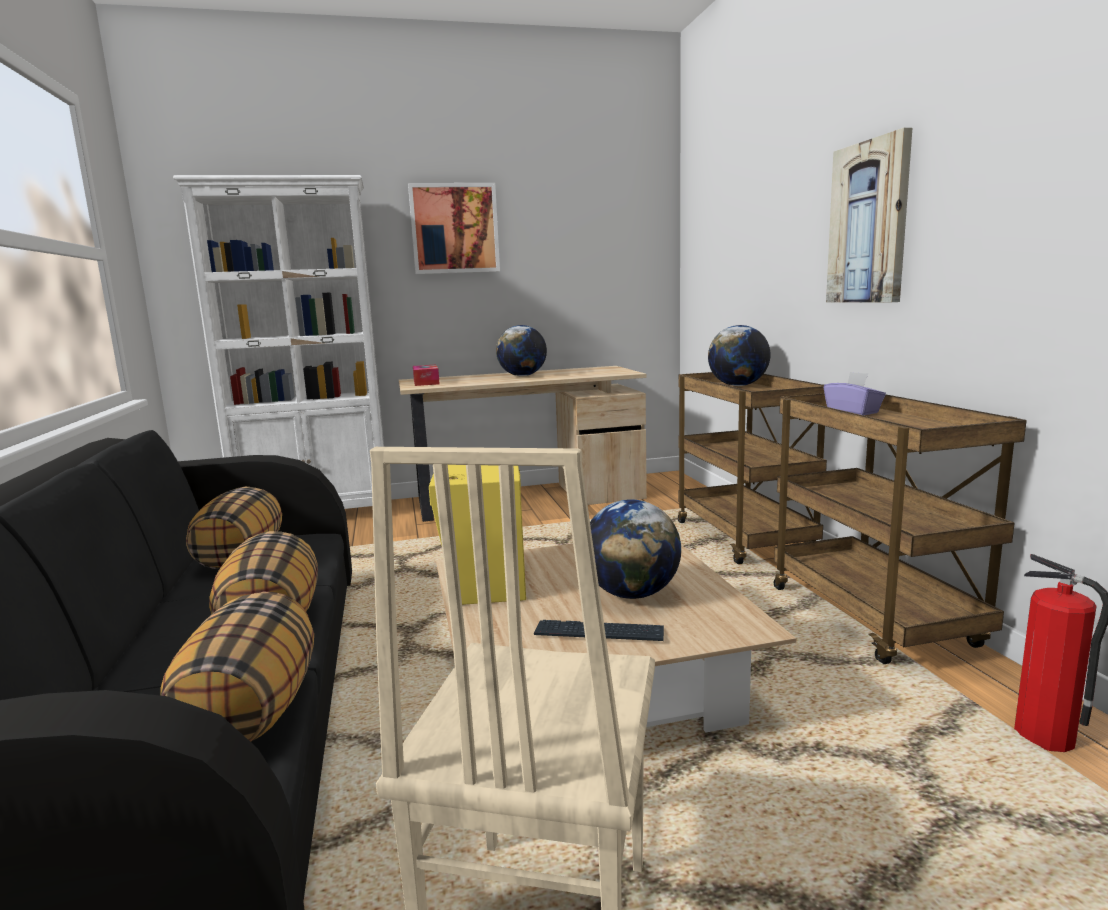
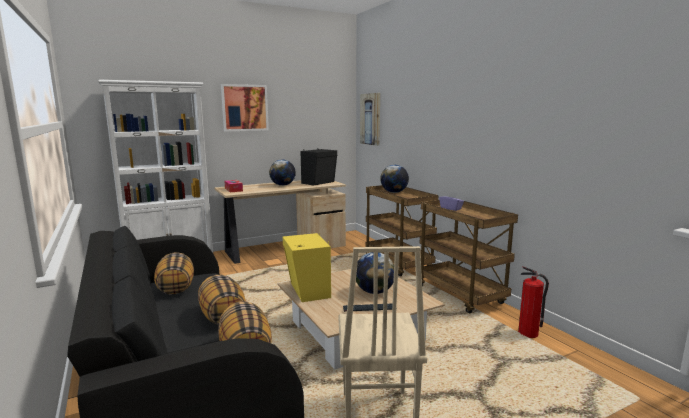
camera: 15 degrees left, 0 degrees up
(596, 371) = (319, 182): none -> black speaker
(869, 223) = (454, 127): picture -> picture (370, 119)

